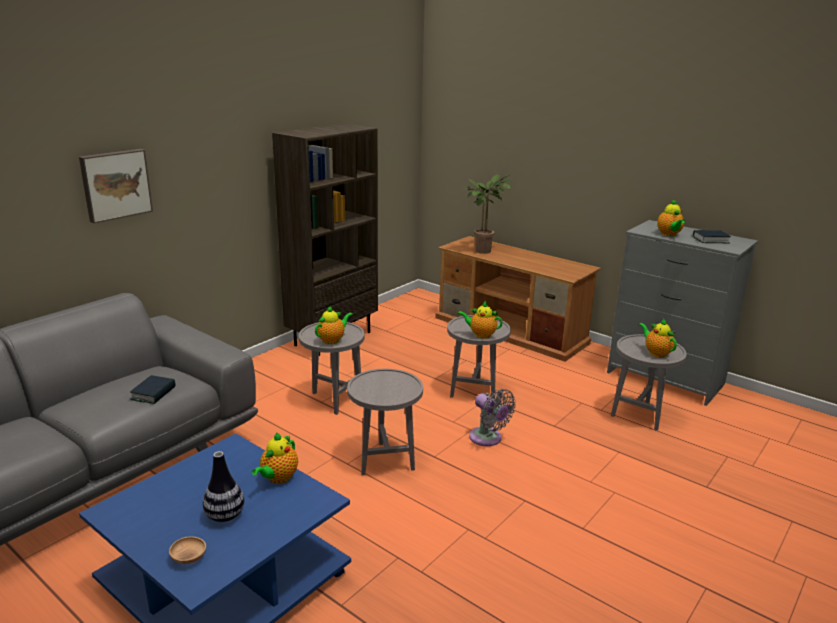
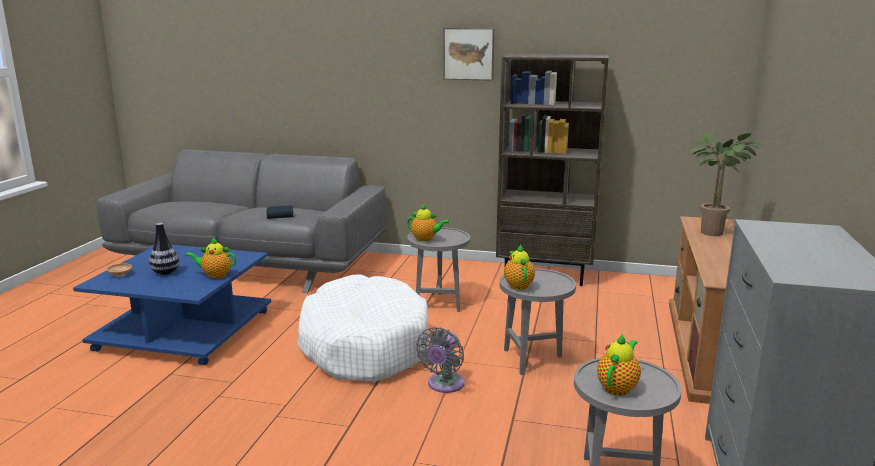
camera: 65 degrees right, 5 degrees down
(115, 184) = (362, 76): picture -> picture (469, 54)
(385, 459) = (364, 345): grey side table -> white dog bed
(669, 234) = (778, 239): teapot -> none
(710, 240) = (813, 262): book -> none

